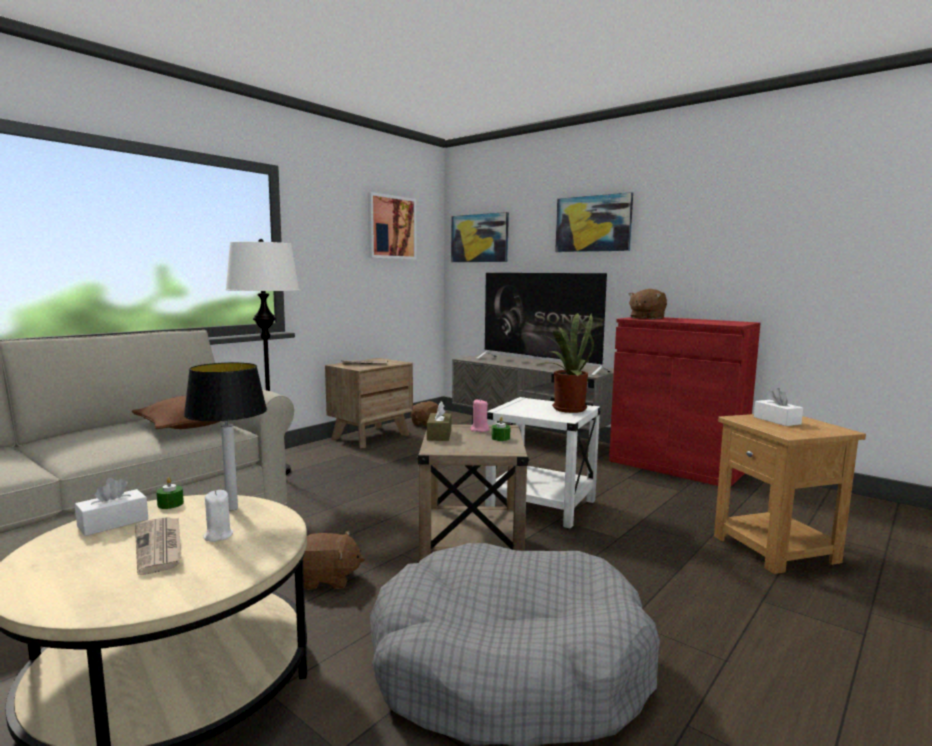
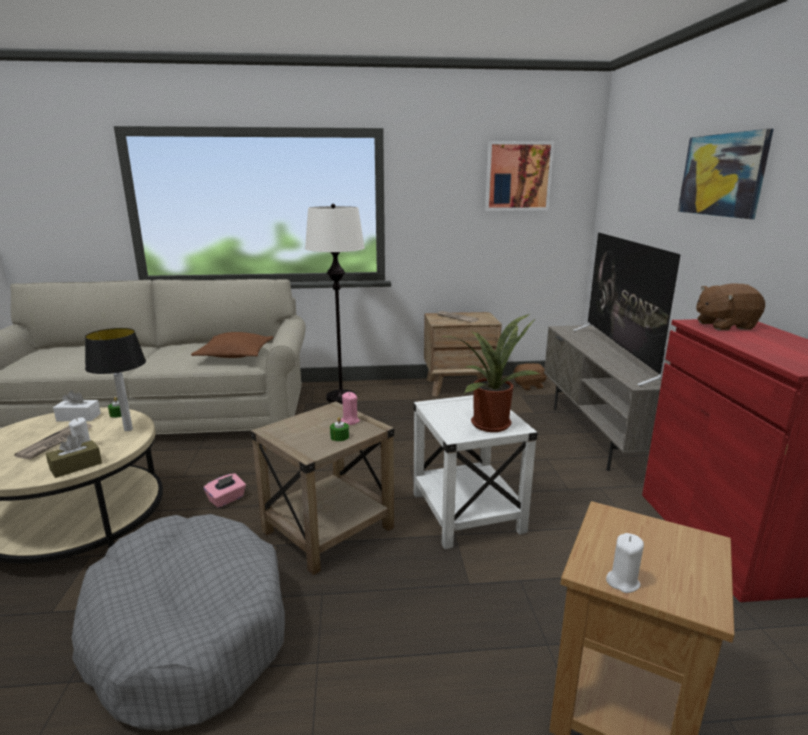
camera: 45 degrees right, 10 degrees up
(327, 579) = (226, 499): brown plush toy -> pink tissue box
(439, 435) = (311, 416): brown tissue box -> brown tissue box (76, 466)
(479, 238) = (623, 186): picture -> none
(776, 420) = (652, 543): white tissue box -> none
(806, 433) = (622, 581): none -> white candle

